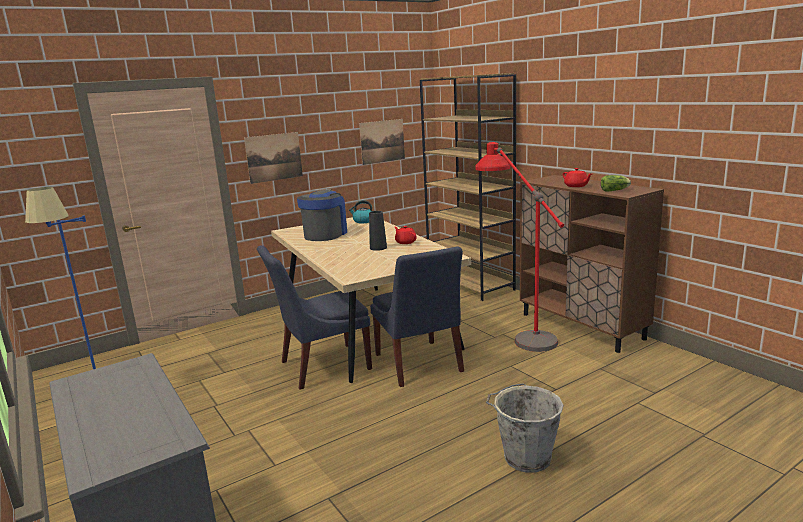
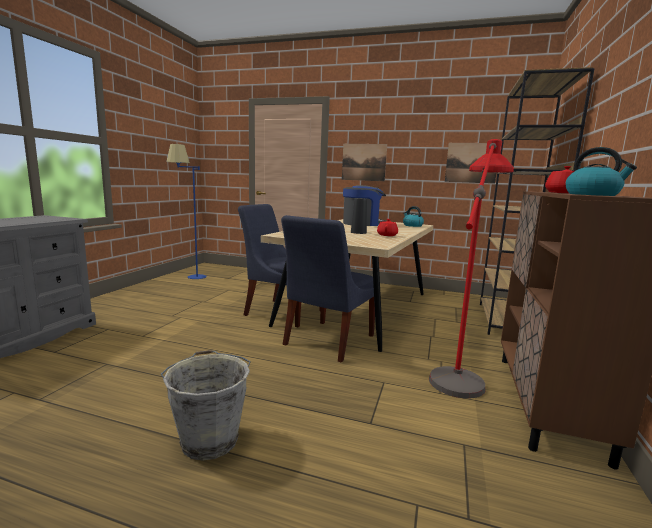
camera: 50 degrees right, 5 degrees down
(615, 190) = (593, 195): lettuce -> kettle

